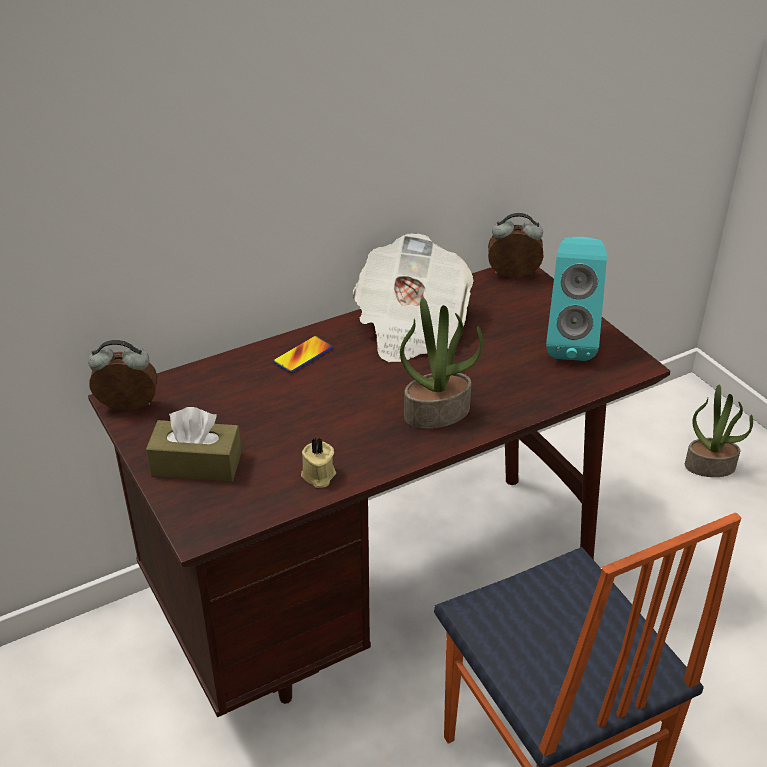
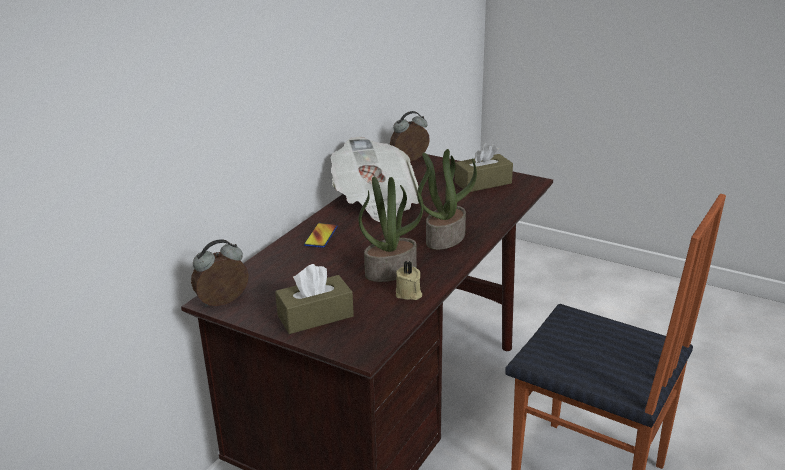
camera: 30 degrees left, 10 degrees down
(569, 343) = (483, 183): turquoise speaker -> brown tissue box
(710, 466) = (532, 274): potted plant -> potted plant (391, 270)

